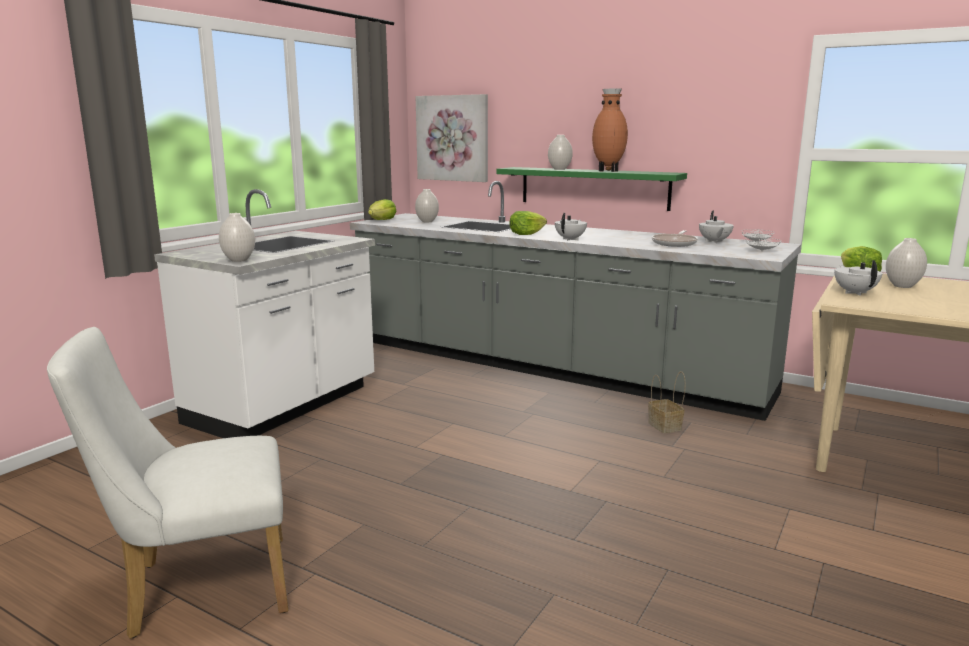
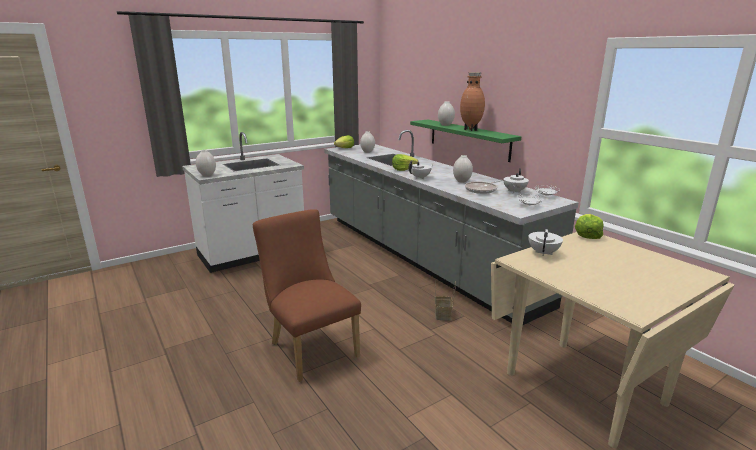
camera: 25 degrees right, 5 degrees up
(198, 589) = (116, 346): white chair -> none
(453, 138) = (399, 96): picture -> none
(543, 503) = (310, 347): none -> brown chair
(903, 286) = (598, 253): white vase -> white vase (462, 181)

